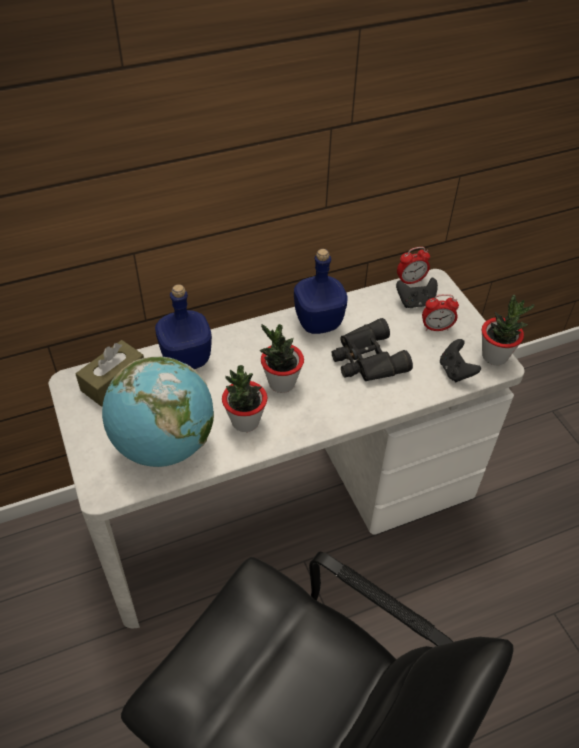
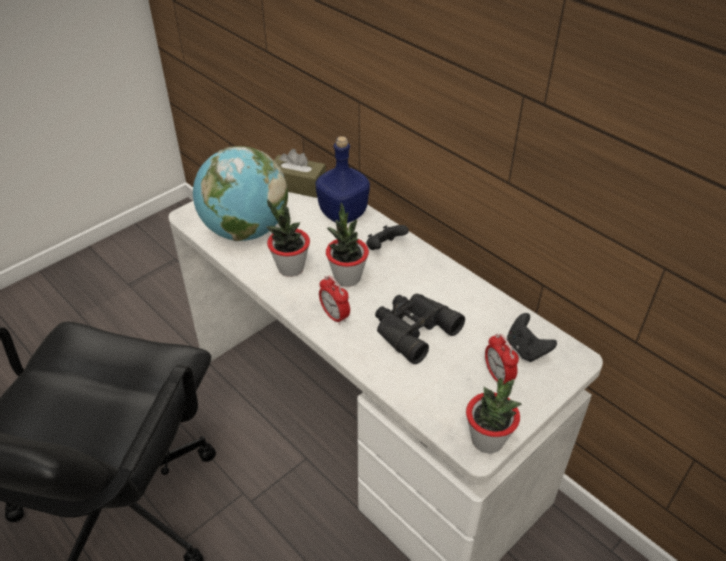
camera: 70 degrees right, 5 degrees down
(318, 322) = (442, 281): blue bottle -> none
(410, 281) = (559, 337): alarm clock -> alarm clock (334, 316)
(455, 371) = (440, 406): black game controller -> black game controller (384, 247)

